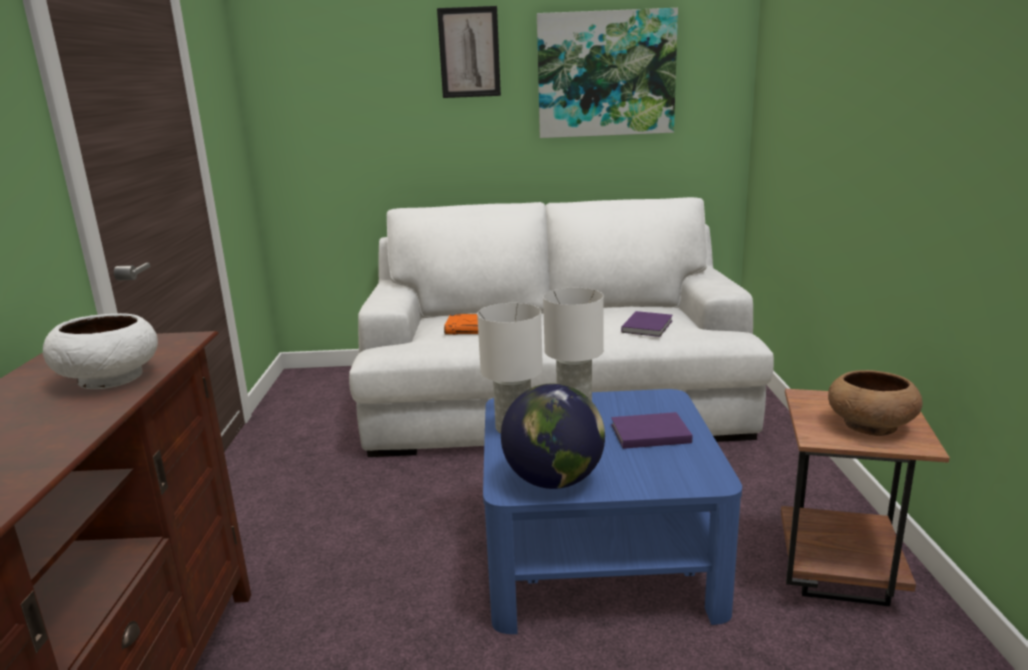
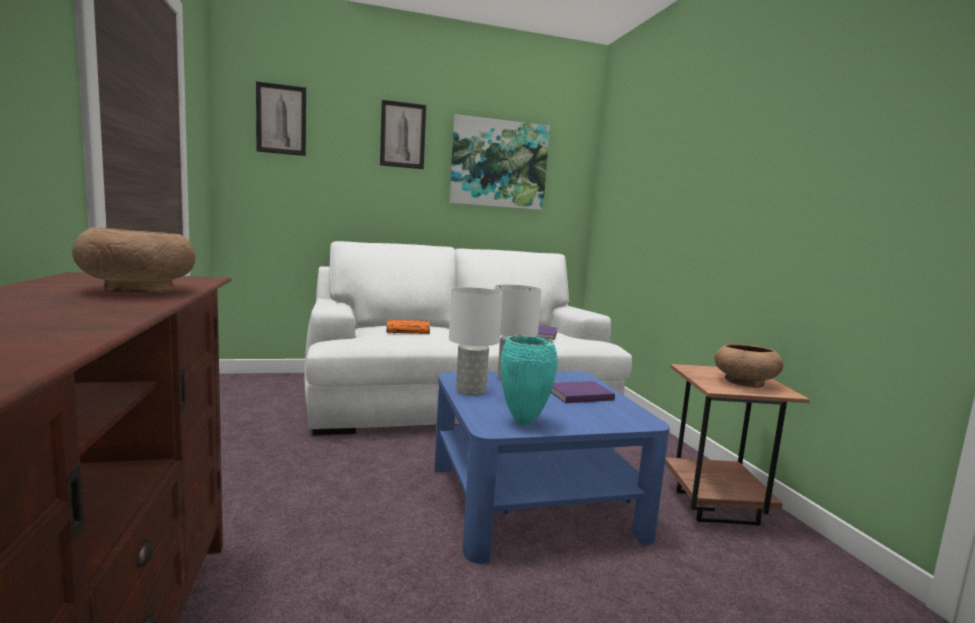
camera: 15 degrees left, 10 degrees down
(110, 378) = (139, 290): white bowl -> brown bowl
(315, 55) = (281, 119): none -> picture
(554, 480) = (524, 422): globe -> turquoise vase

